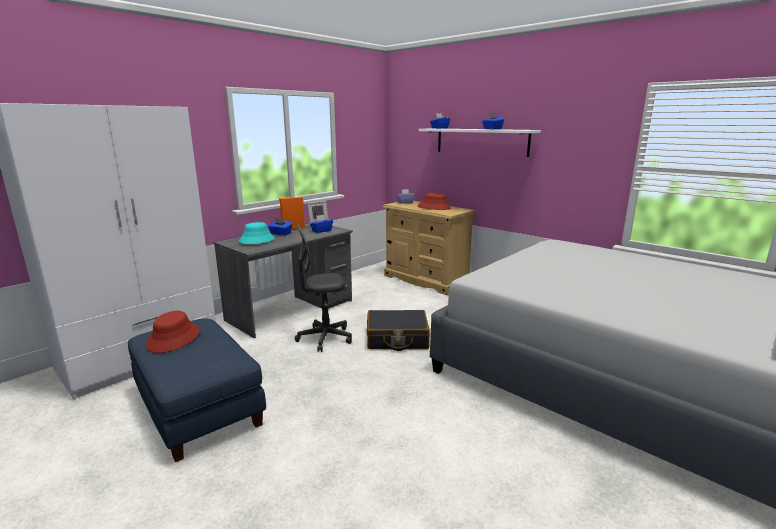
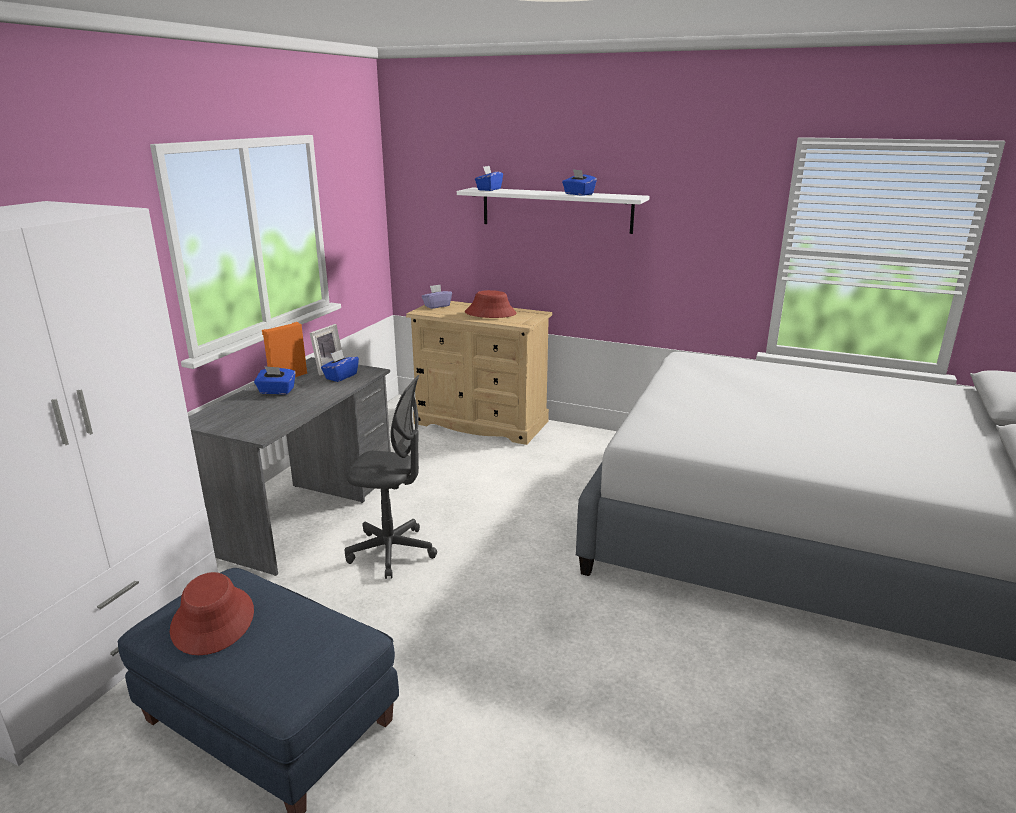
camera: 20 degrees left, 5 degrees up
(256, 240) = (248, 411): turquoise hat -> none
(324, 338) = (391, 552): grey office chair -> grey office chair turned 135 degrees counterclockwise
(397, 339) = (500, 531): black suitcase -> none

